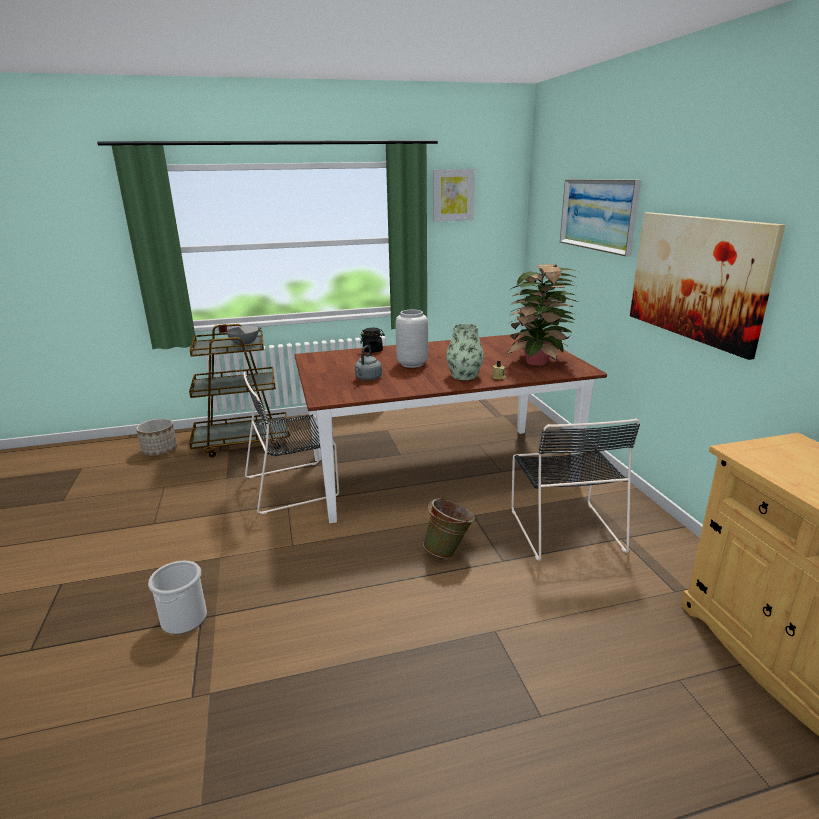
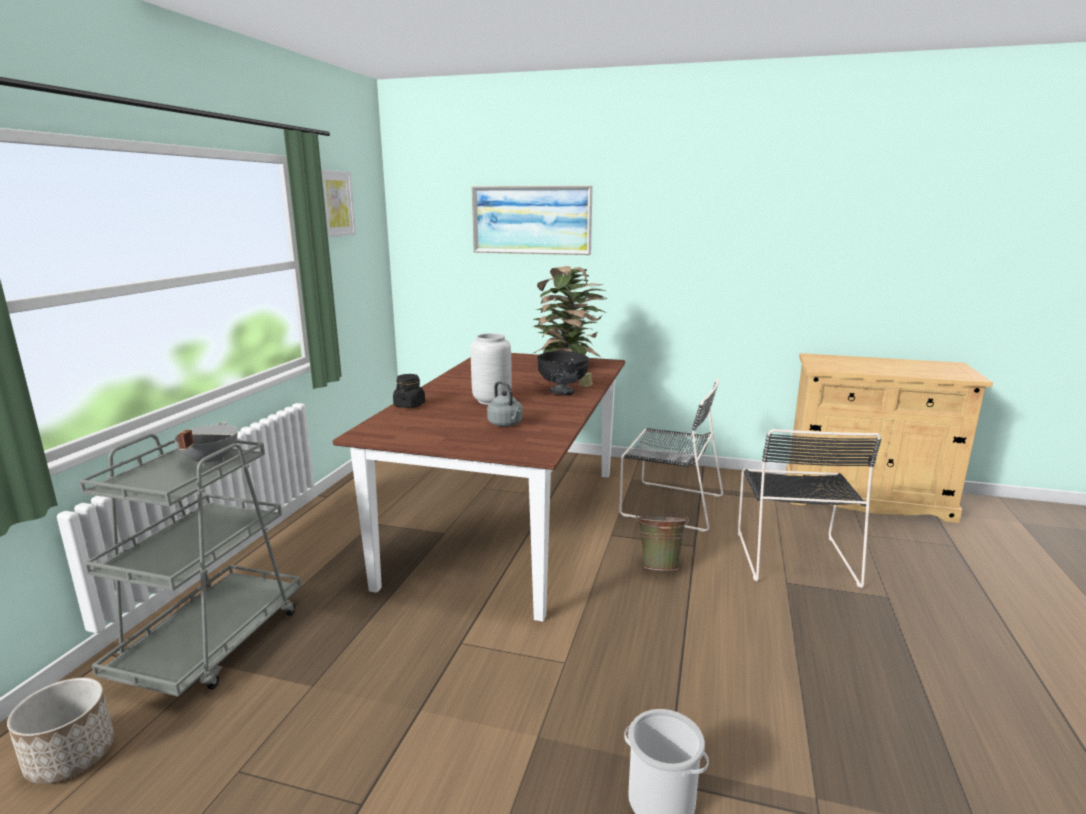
camera: 60 degrees left, 5 degrees down
(243, 442) = (212, 642): brown cart -> grey cart
(294, 485) = (421, 625): black chair -> black chair (794, 555)
(464, 375) = (562, 392): vase -> black bowl
(696, 278) = (678, 263): picture -> none

